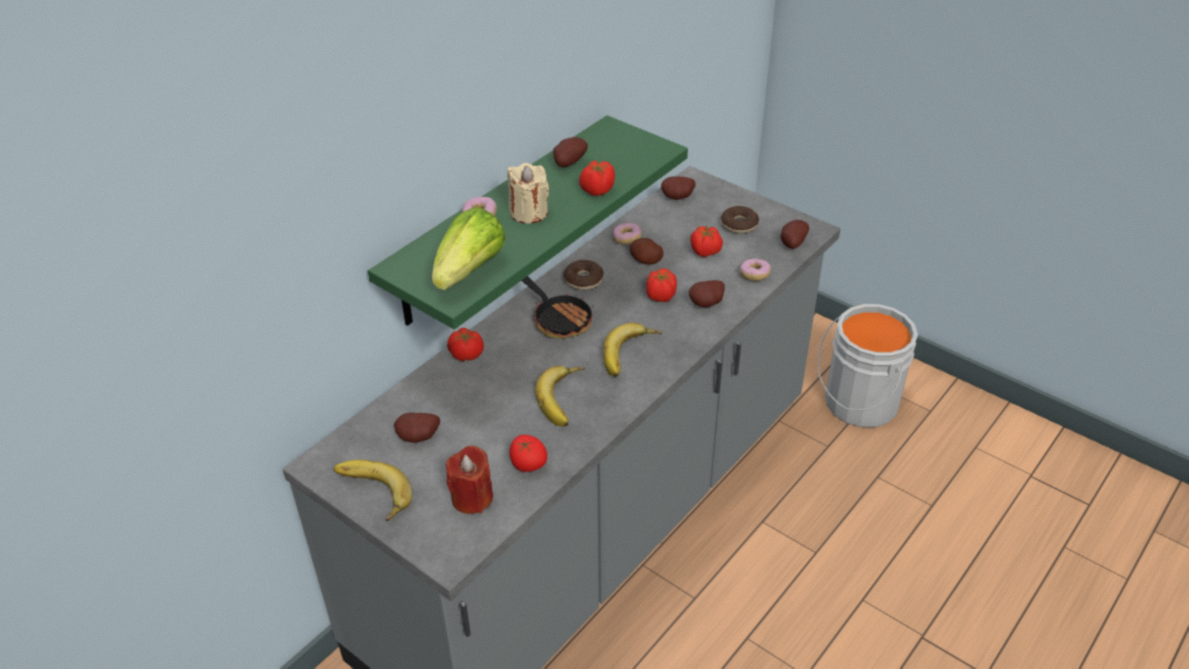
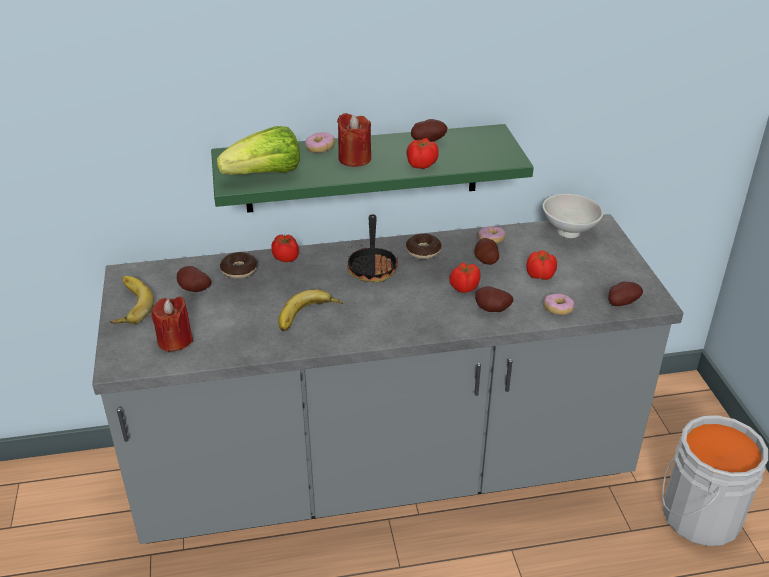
camera: 40 degrees right, 5 degrees down
(528, 212) = (354, 159): beige candle -> red candle
(528, 464) = (232, 341): tomato -> none
(631, 355) = (390, 313): banana -> none
(678, 198) = (569, 231): potato -> white bowl
(739, 225) = (594, 270): donut -> donut (239, 270)

